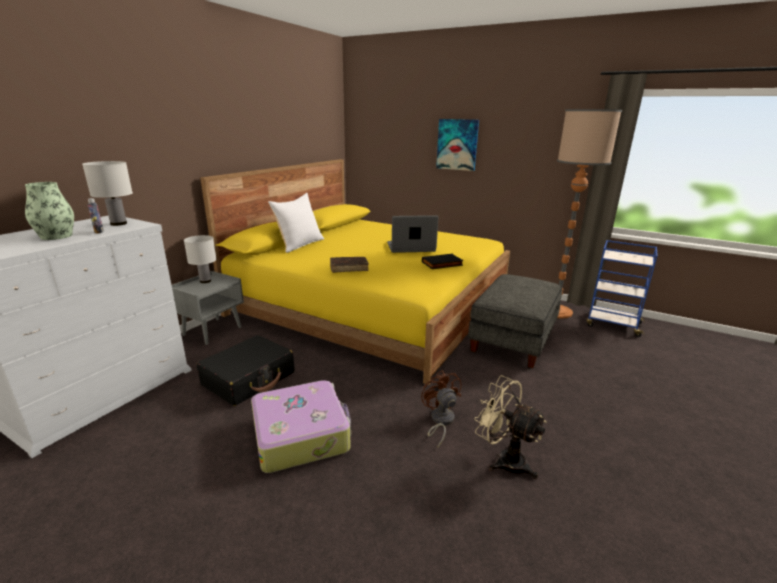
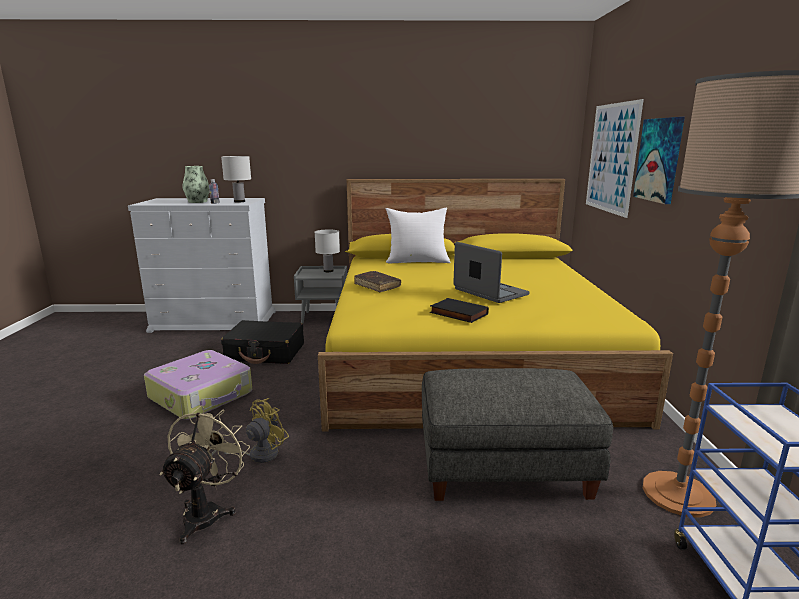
camera: 60 degrees right, 5 degrees down
(396, 143) = (611, 158): none -> picture
(440, 421) = (257, 455): brown fan -> yellow fan

